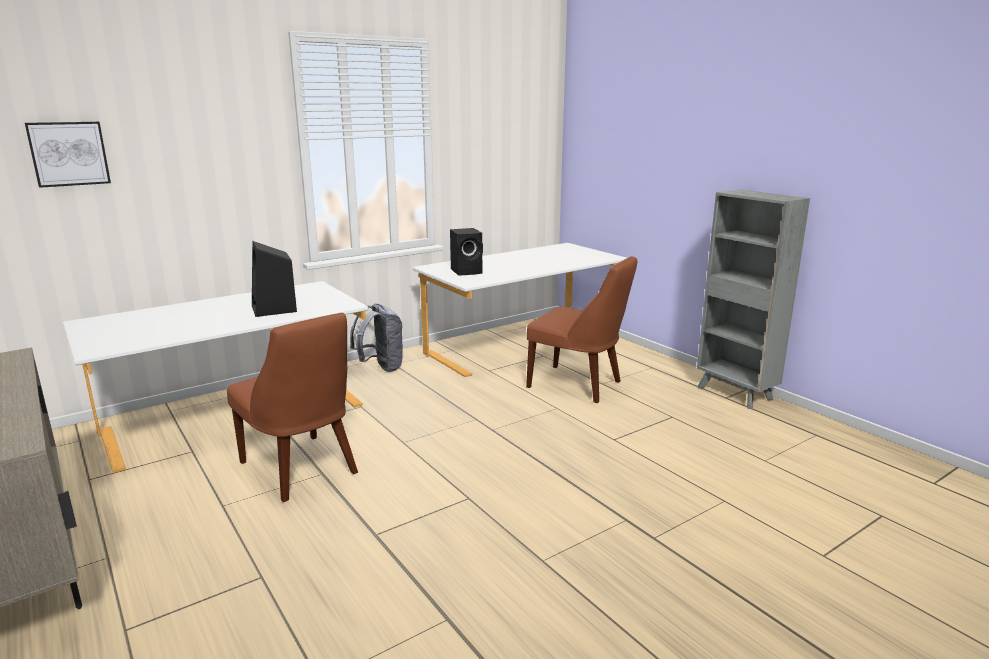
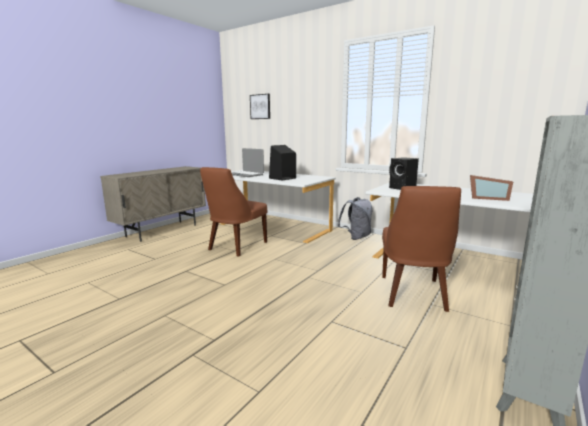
camera: 70 degrees right, 5 degrees down
(163, 328) = (245, 175): none -> laptop
(556, 260) = (487, 198): none -> picture frame

